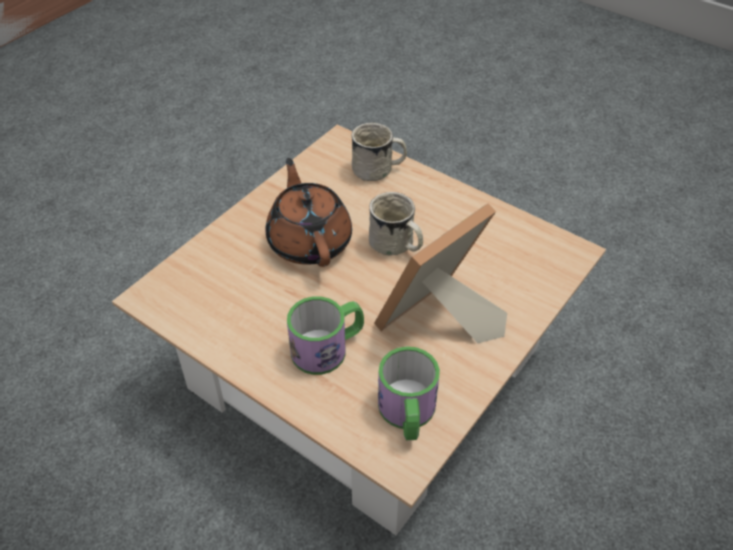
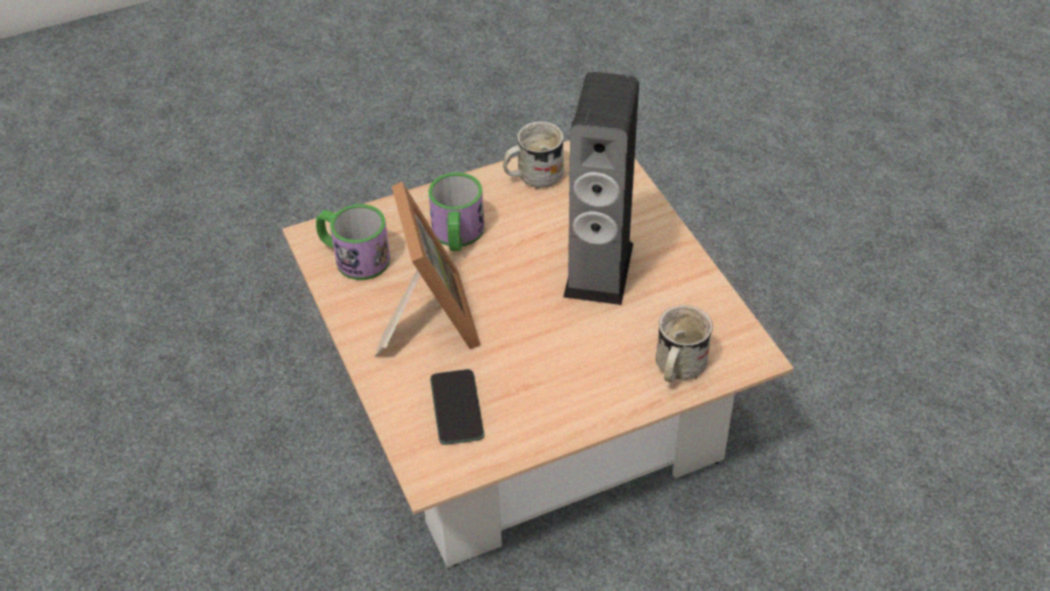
camera: 120 degrees right, 0 degrees up
(309, 241) = (598, 270): brown teapot -> speaker
(396, 246) = (545, 331): white mug -> white mug (532, 176)
(507, 263) = (456, 408): none -> phone

